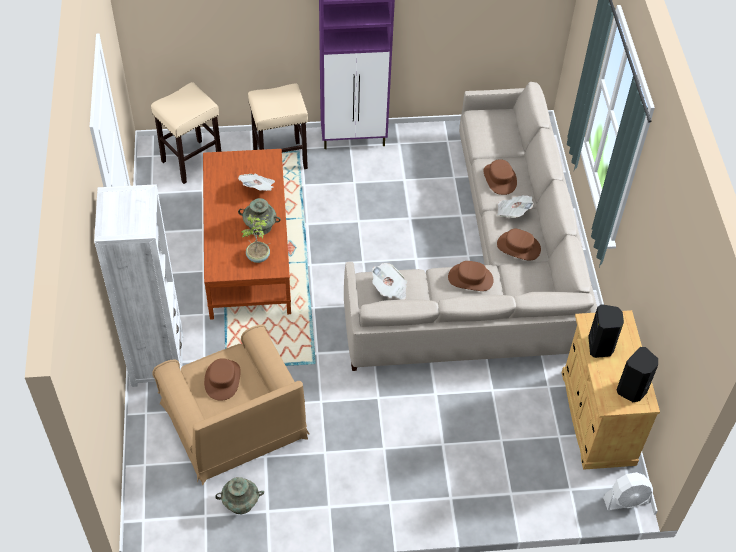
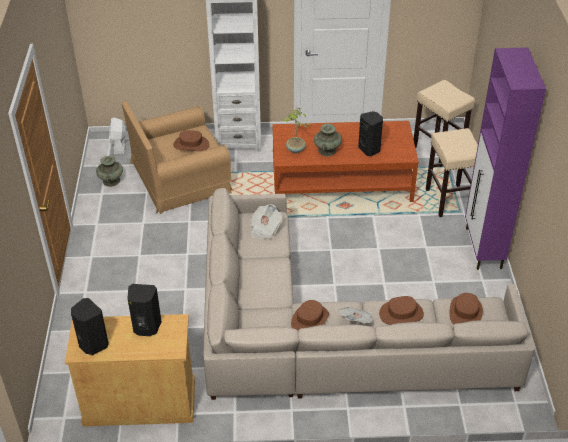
camera: 95 degrees right, 10 degrees down
(258, 188) = (370, 149): newspaper -> black speaker
(470, 278) = (272, 282): brown hat -> brown hat (465, 313)
(626, 500) = (49, 412): white fan -> white fan (118, 145)

